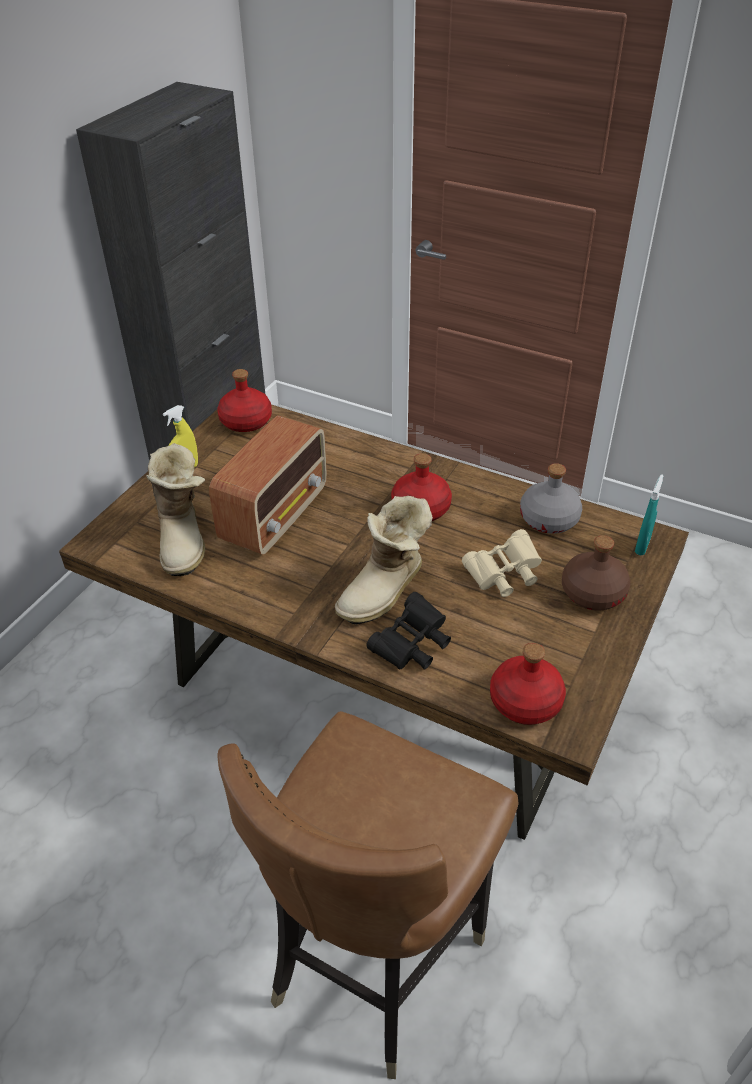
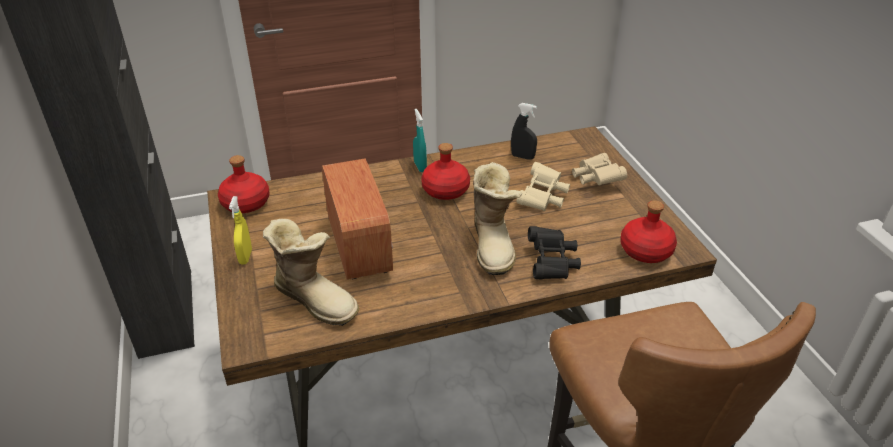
camera: 45 degrees left, 5 degrees down
(548, 519) = (522, 157): grey bottle -> black spray bottle
(592, 592) = (596, 179): brown bottle -> beige binoculars
(642, 546) = (585, 144): turquoise spray bottle -> turquoise spray bottle (420, 166)

